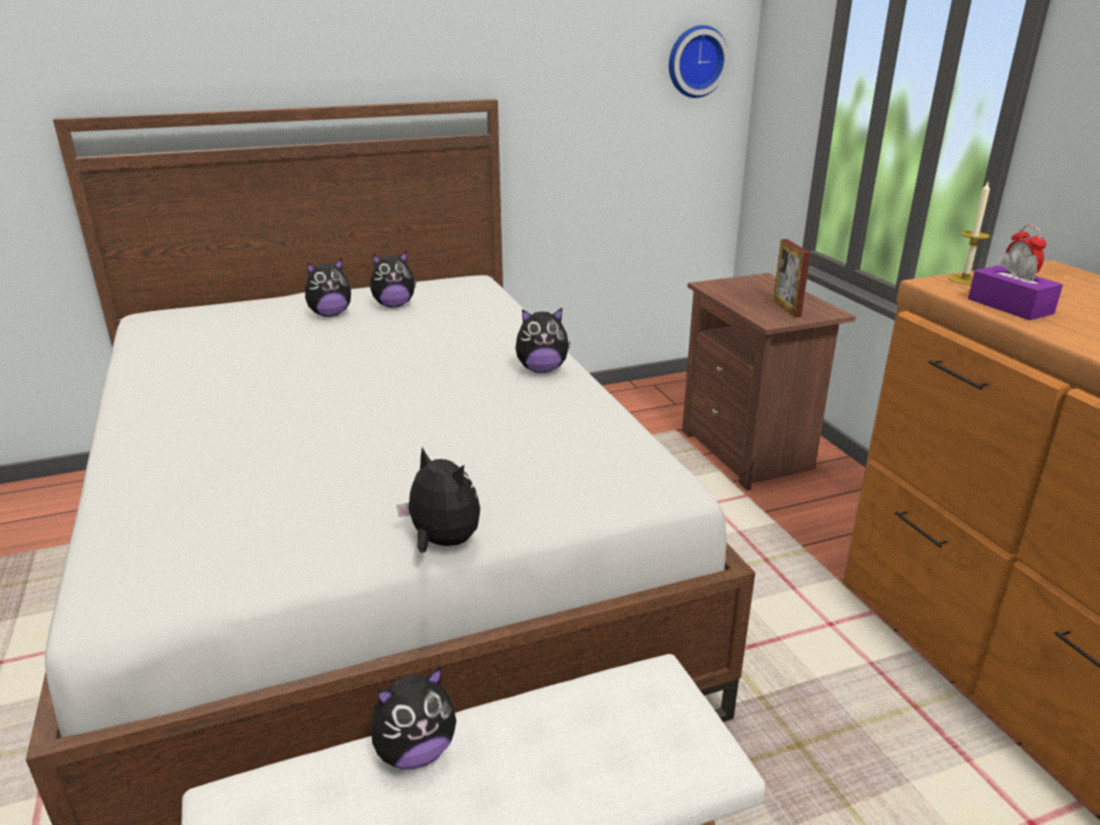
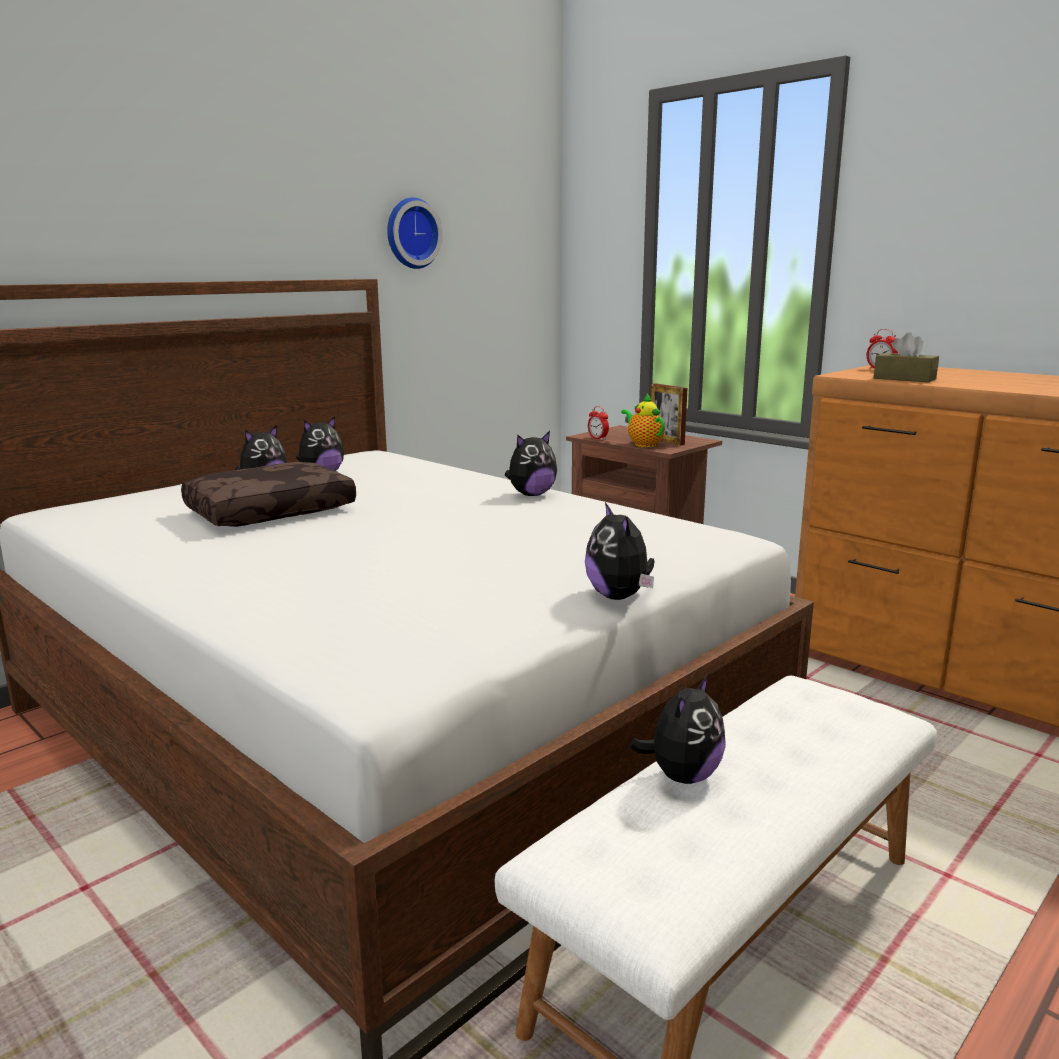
camera: 25 degrees left, 10 degrees down
(299, 348) = (271, 511): none -> brown pillow
(442, 543) = (620, 596): plush toy -> plush toy turned 120 degrees counterclockwise
(695, 61) = (521, 252): wall clock -> wall clock (411, 233)
(716, 292) = (598, 438): none -> alarm clock
(754, 309) = (643, 444): none -> teapot
(964, 280) = (852, 372): candle -> none
(1009, 306) = (904, 379): purple tissue box -> brown tissue box

